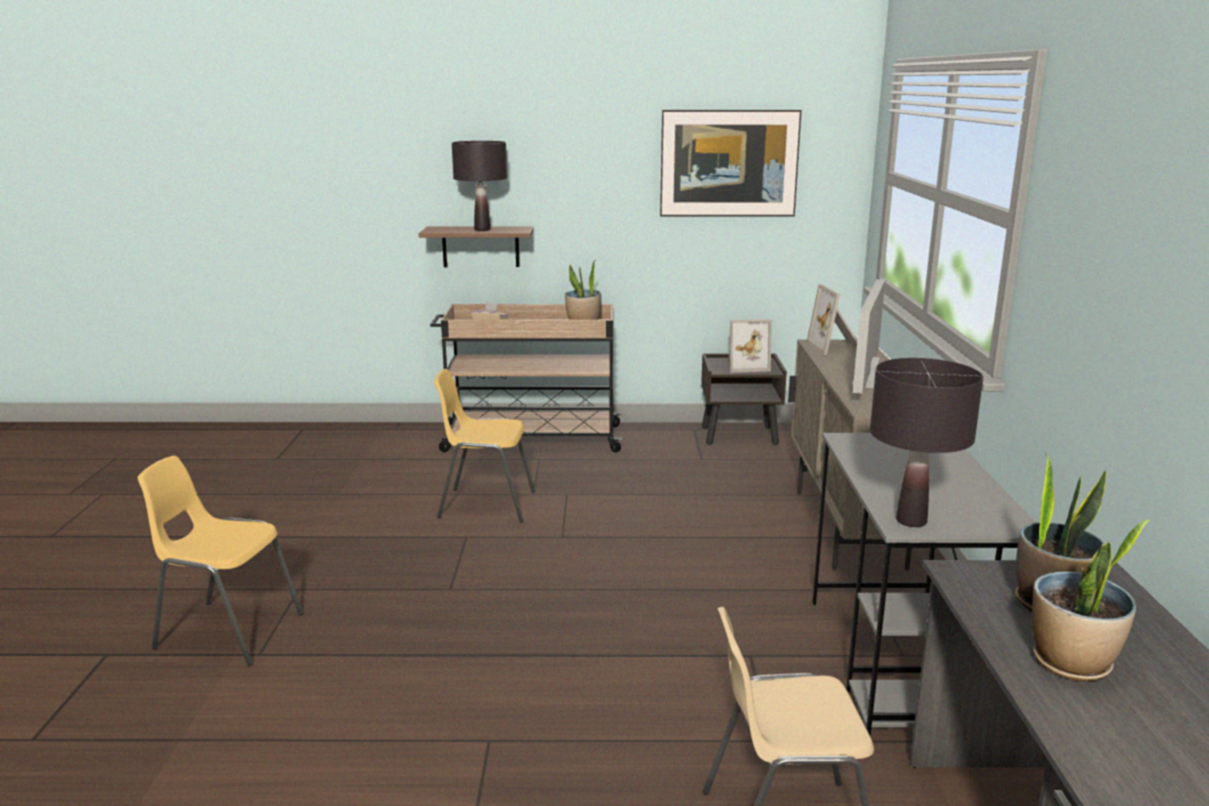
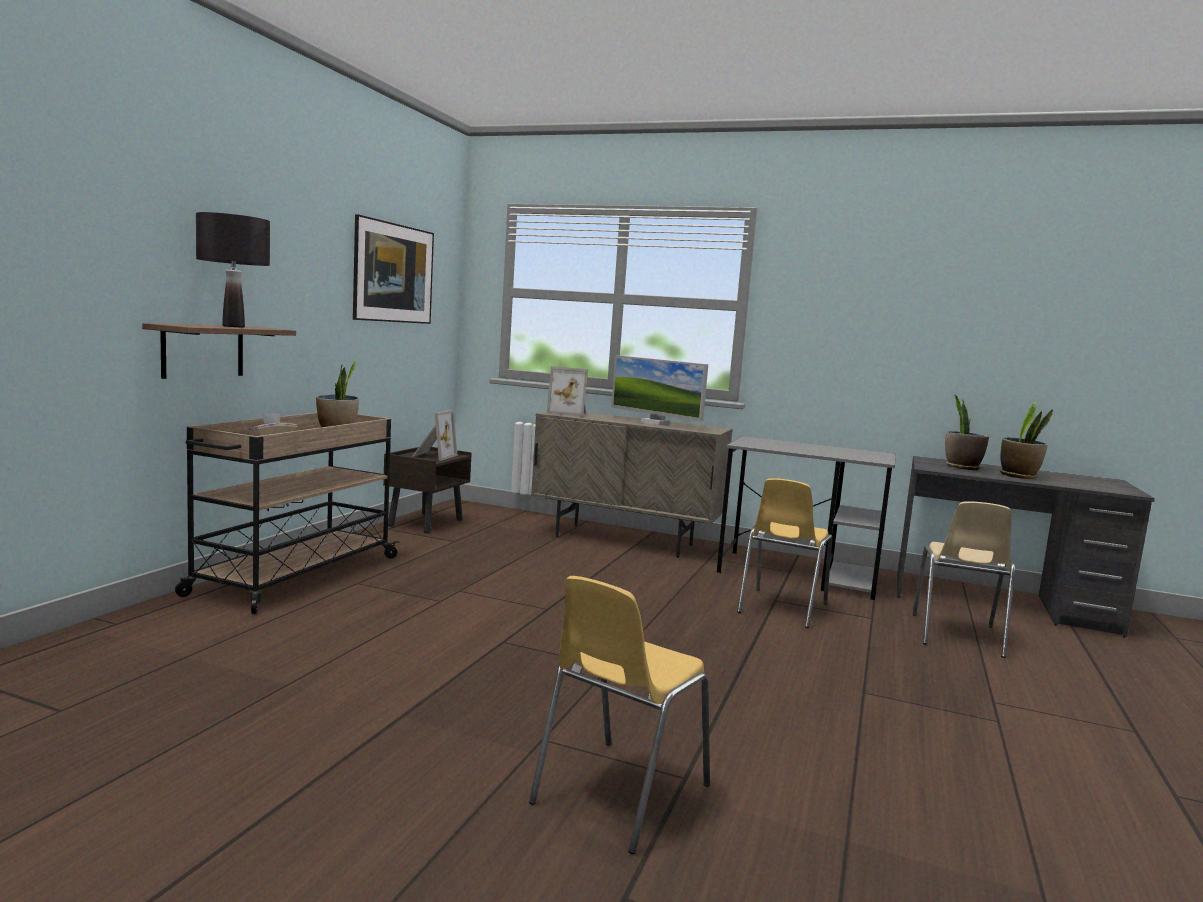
camera: 70 degrees left, 10 degrees down
(486, 504) = (437, 621): yellow chair -> yellow chair (781, 608)
(911, 521) = (873, 459): black table lamp -> none

